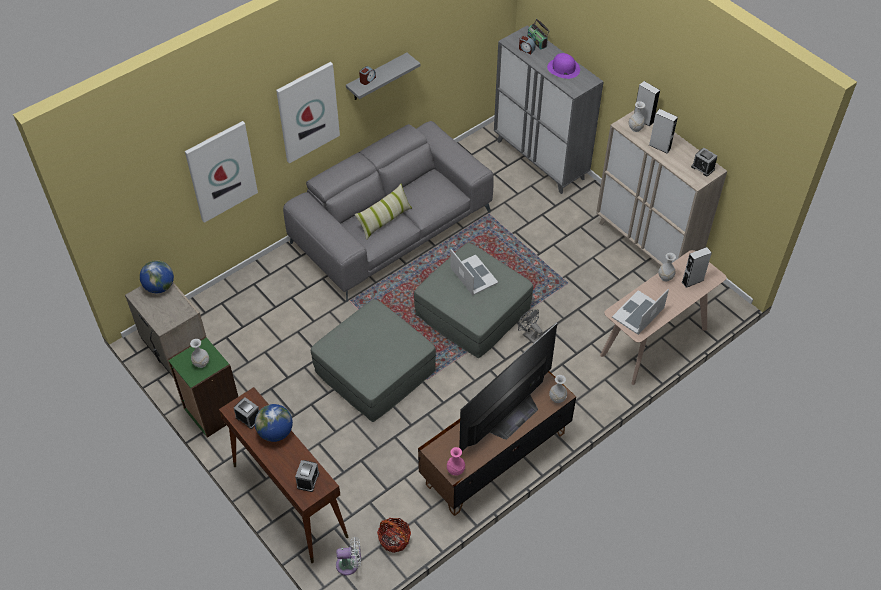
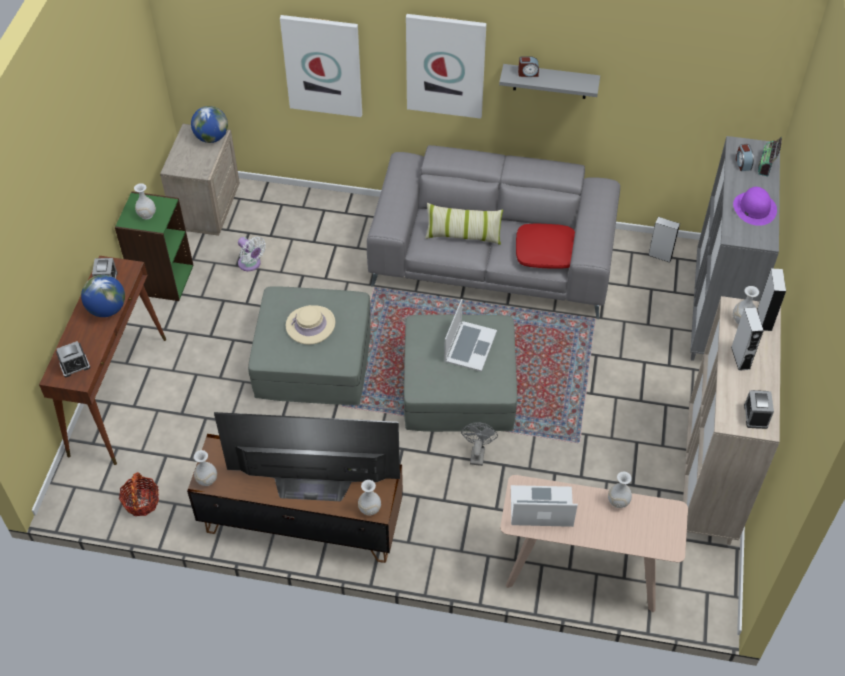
camera: 50 degrees right, 0 degrees up
(350, 564) = (88, 486): white fan -> white fan (251, 264)
(373, 343) = (310, 325): none -> beige hat
(440, 191) = (545, 251): none -> red pillow
(455, 470) = (206, 480): pink vase -> white vase
(692, 281) = (640, 531): grey speaker -> grey speaker (660, 255)

